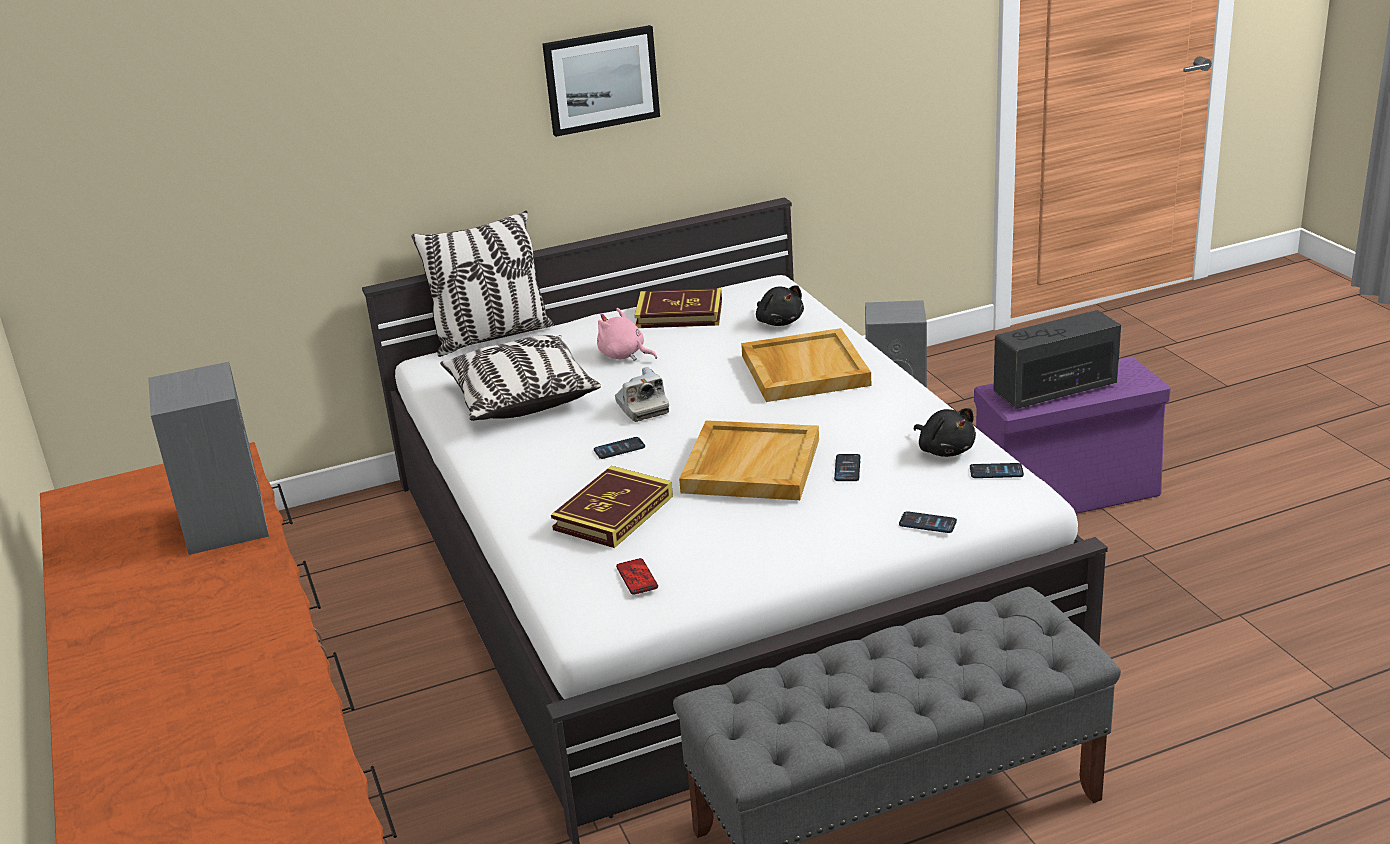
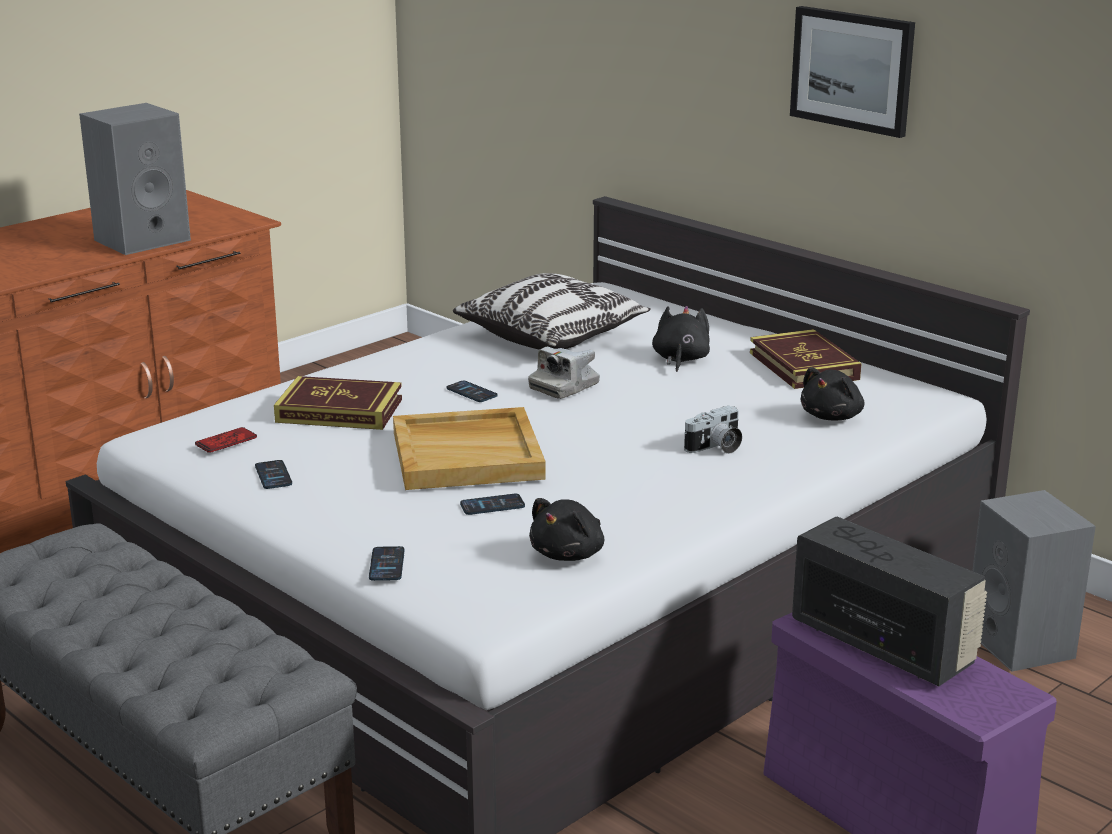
camera: 65 degrees right, 5 degrees down
(492, 336) = (675, 300): pillow -> none
(624, 355) = (680, 359): pink plush toy -> black plush toy
(803, 370) = (716, 448): beige tray -> camera
(996, 472) = (532, 591): phone -> phone (273, 475)

